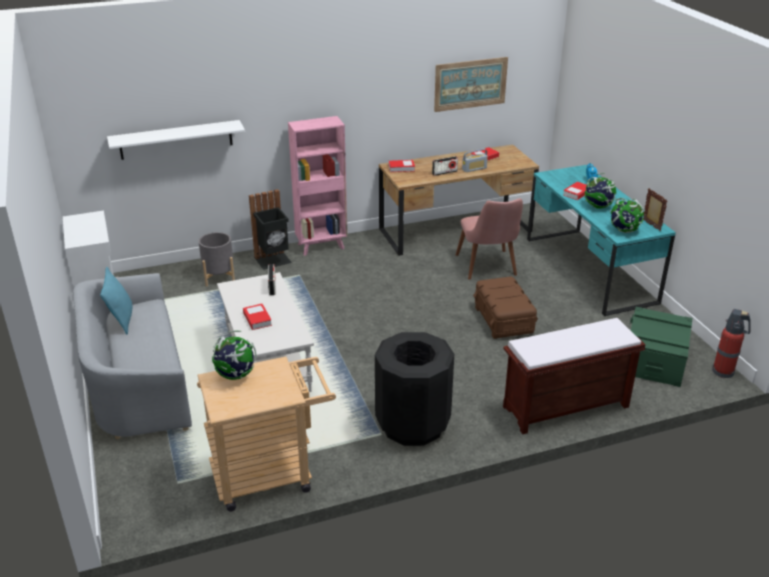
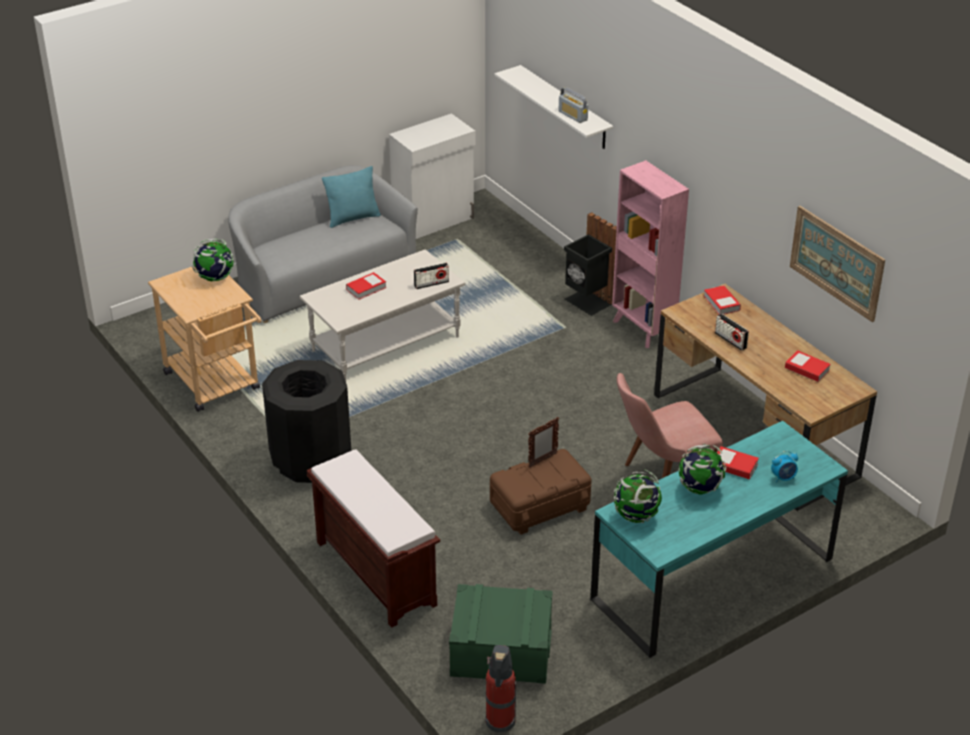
camera: 75 degrees right, 5 degrees up
(219, 277) = (532, 273): grey planter -> none
(474, 169) = (760, 364): radio -> radio (573, 116)
(651, 225) = (665, 543): picture frame -> picture frame (542, 460)

